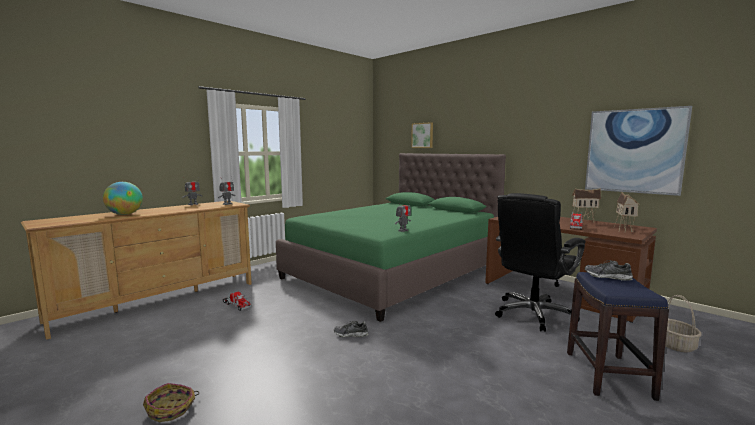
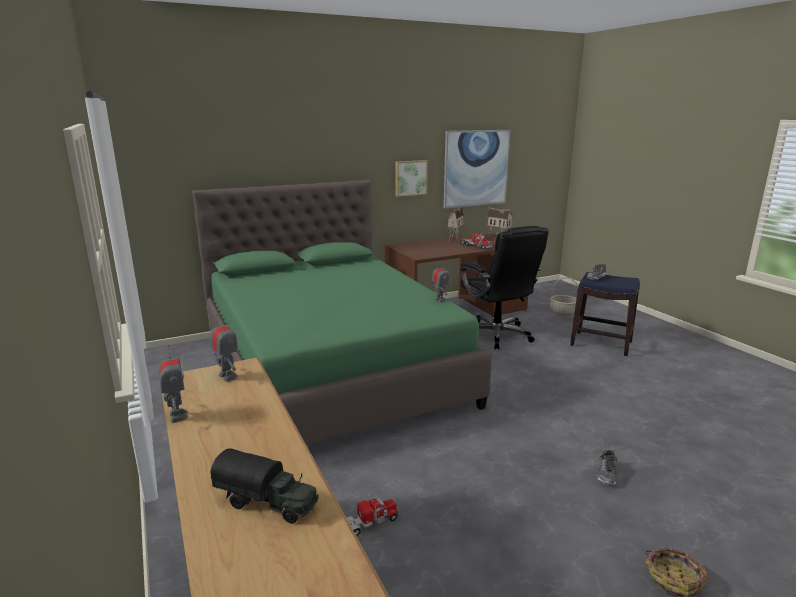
camera: 70 degrees left, 10 degrees up
(125, 214) = (268, 503): globe -> toy truck
(351, 334) = (511, 431): shoe -> shoe (607, 474)
(422, 135) = (230, 157): picture -> picture (410, 178)

